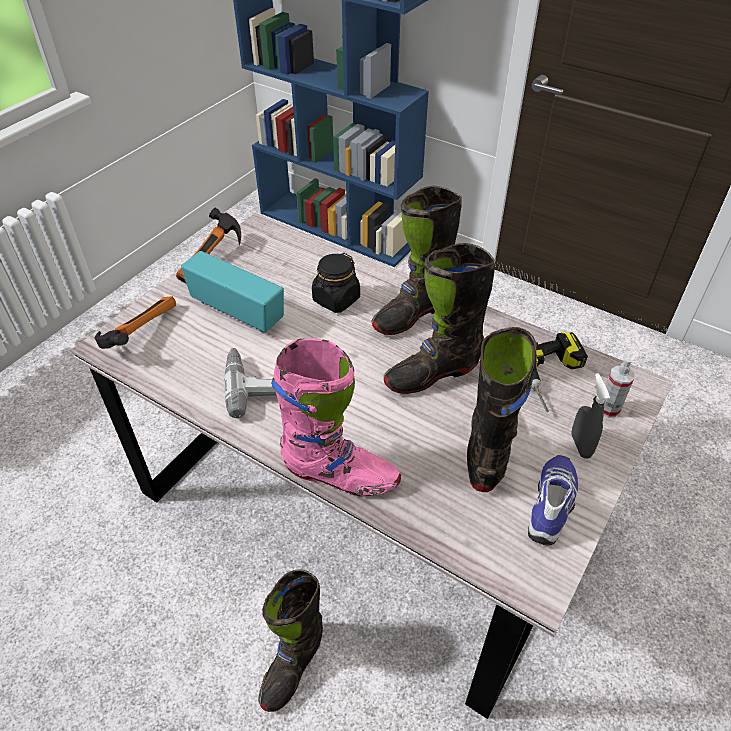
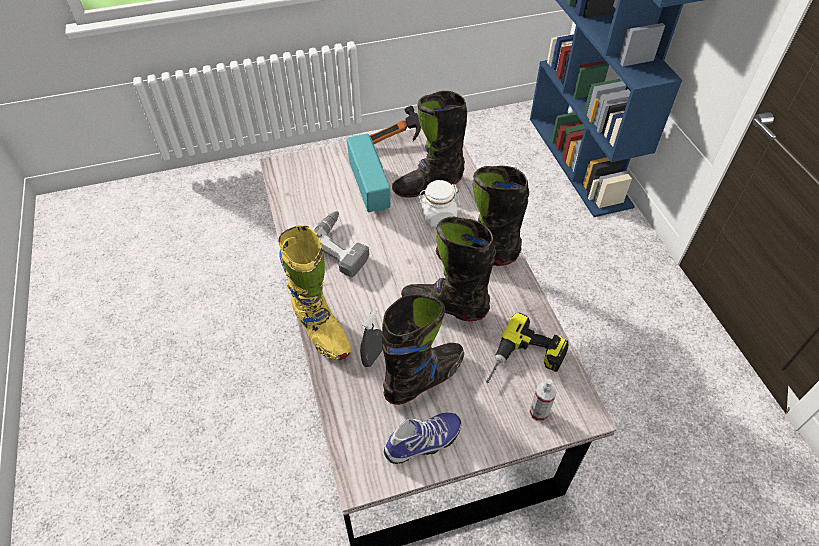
camera: 40 degrees right, 5 degrees up
(138, 333) = (302, 169): hammer -> none
(292, 665) = (277, 437): black boot -> black boot (428, 185)
(336, 299) = (438, 216): black jar -> white jar
(340, 475) = (321, 331): pink boot -> yellow boot
(580, 445) = (488, 421): grey spray bottle -> grey spray bottle (373, 357)

